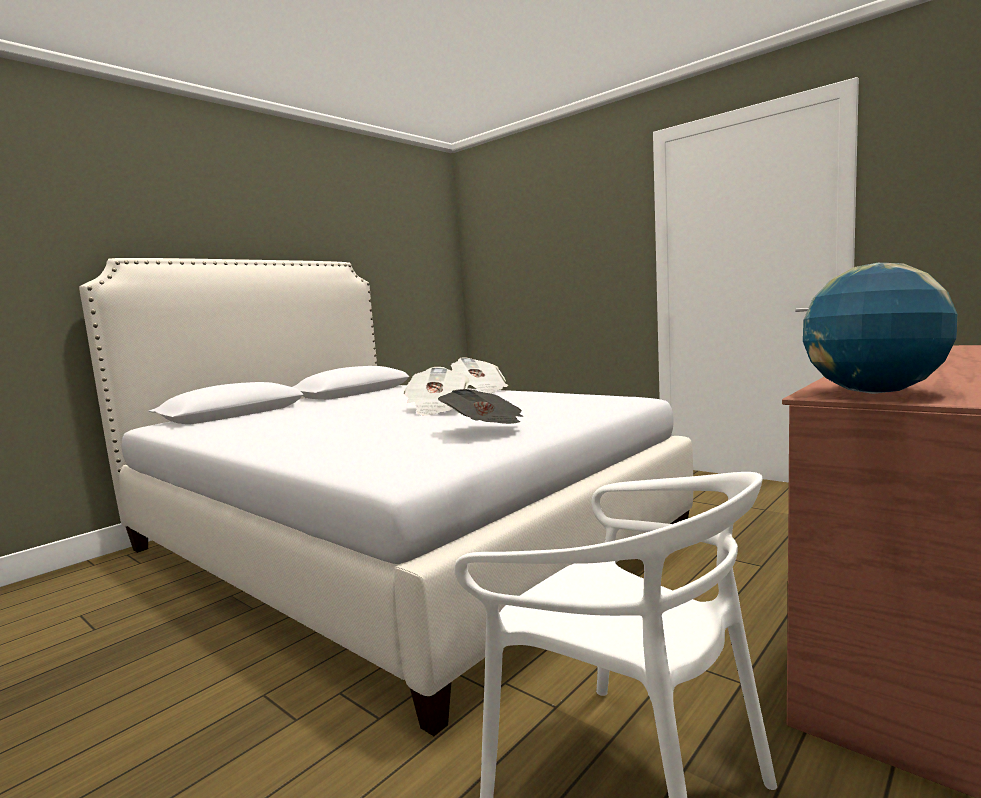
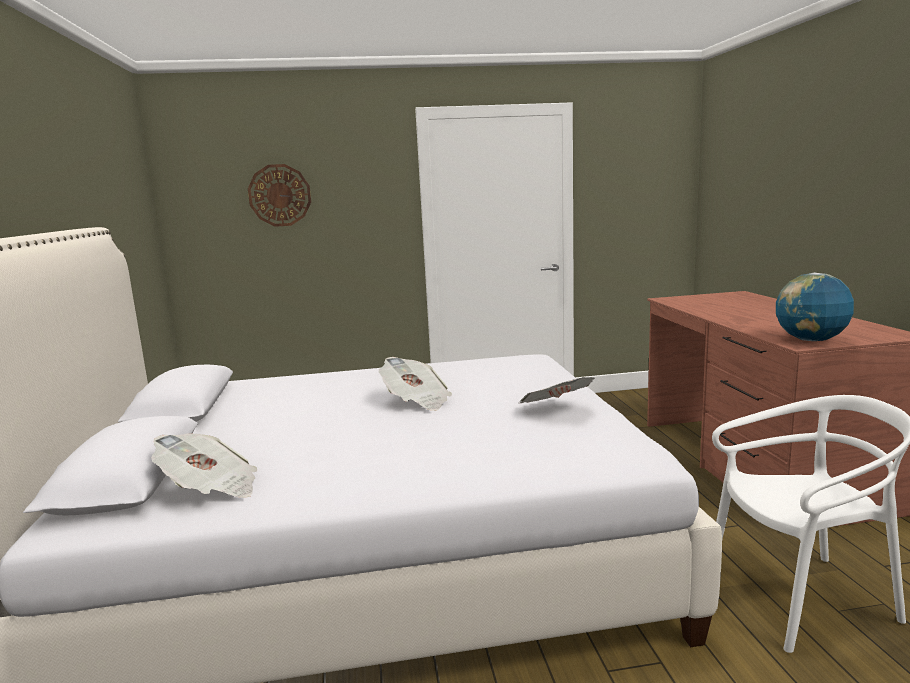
camera: 50 degrees left, 5 degrees up
(480, 390) = (362, 373): newspaper -> newspaper (211, 489)
(535, 239) = (280, 195): none -> wall clock

